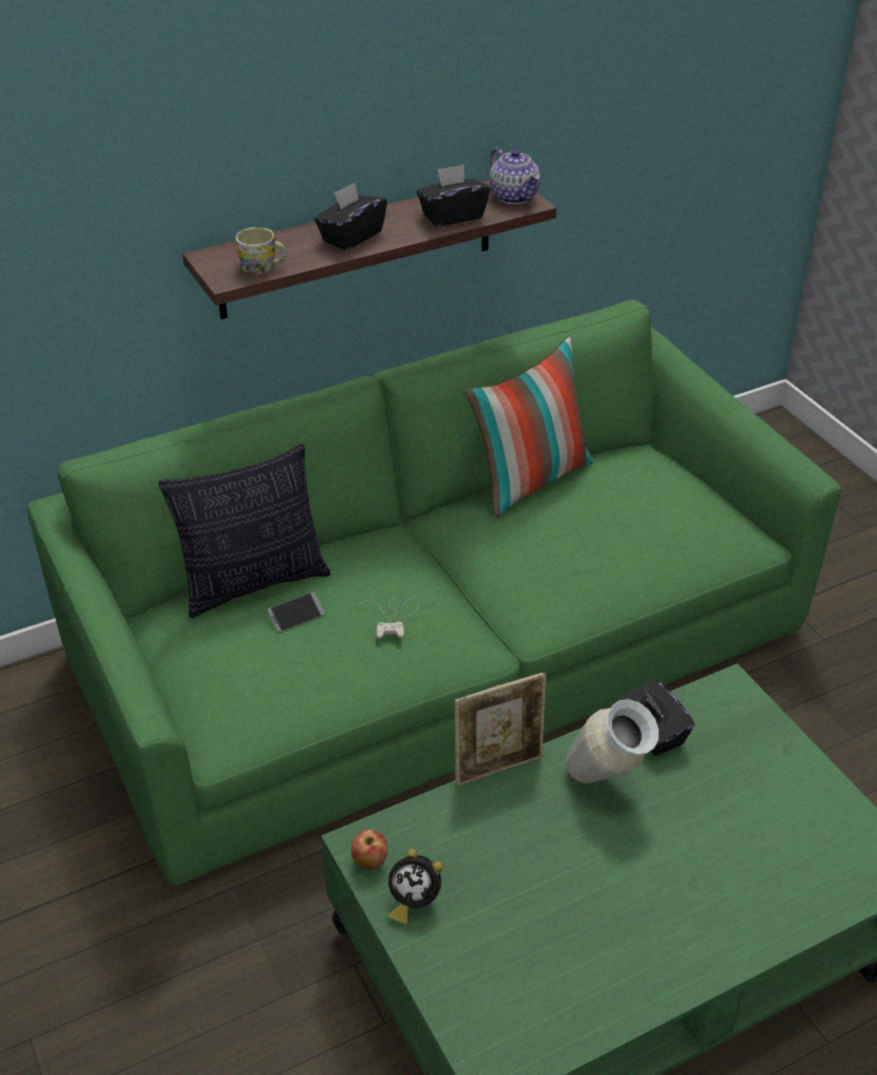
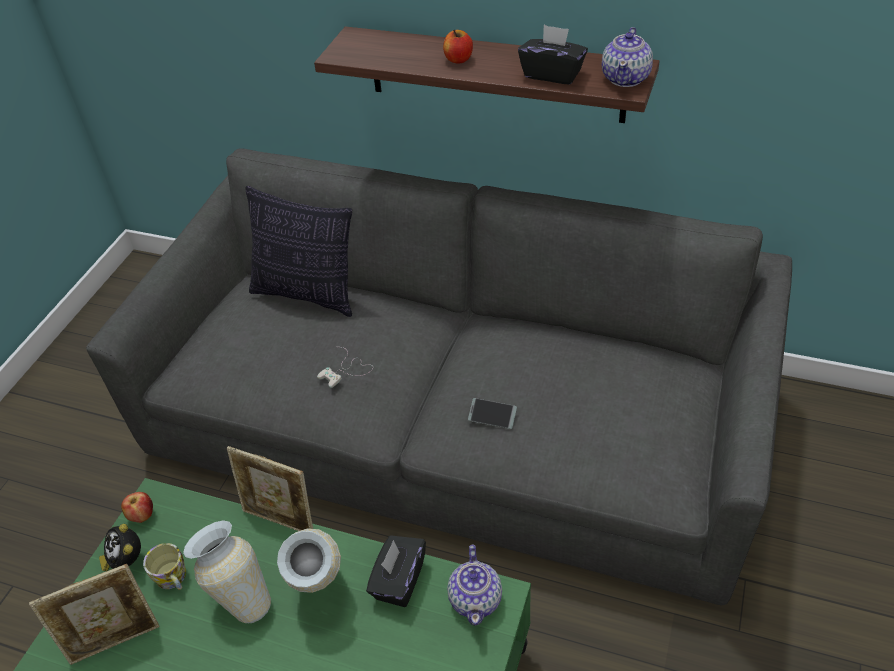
camera: 50 degrees right, 5 degrees up
(263, 267) = (370, 56): mug -> mug (173, 579)
(296, 616) = (297, 330): phone -> phone (492, 416)
(351, 236) = (458, 59): black tissue box -> apple
(438, 645) = (454, 418): green sofa -> grey sofa
(501, 956) = (115, 640): none -> picture frame
(530, 480) = (566, 334): pillow -> none
(553, 840) = (241, 596): none -> vase
(719, 700) = (476, 599): none -> teapot

